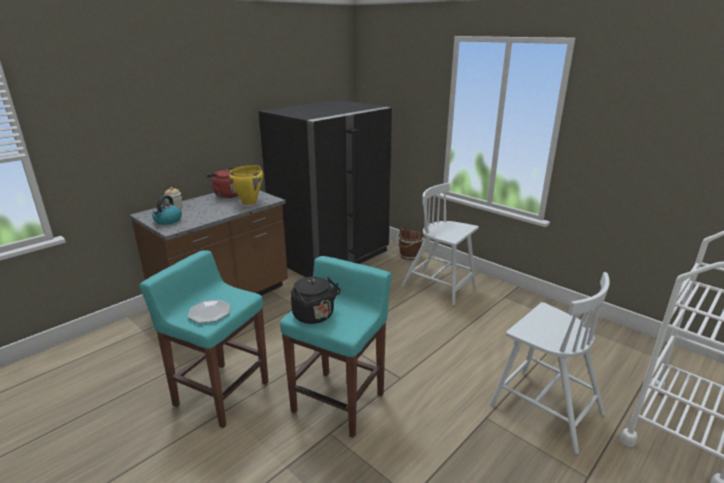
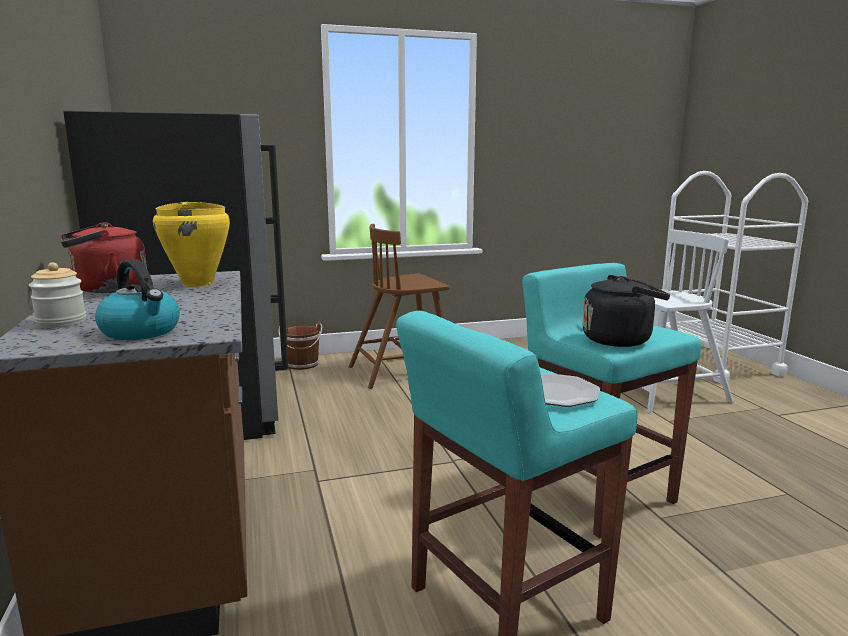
camera: 60 degrees left, 10 degrees down
(439, 286) = (401, 371): white chair -> brown chair

